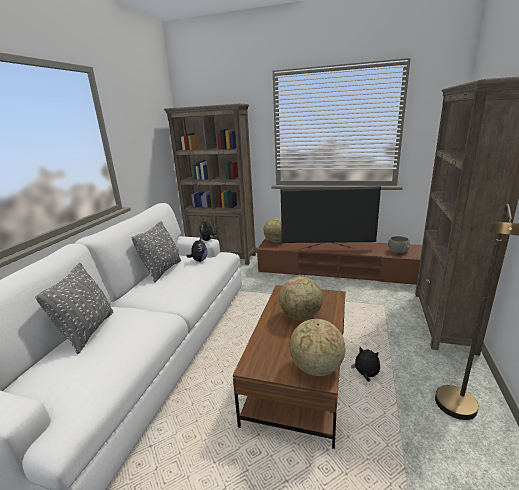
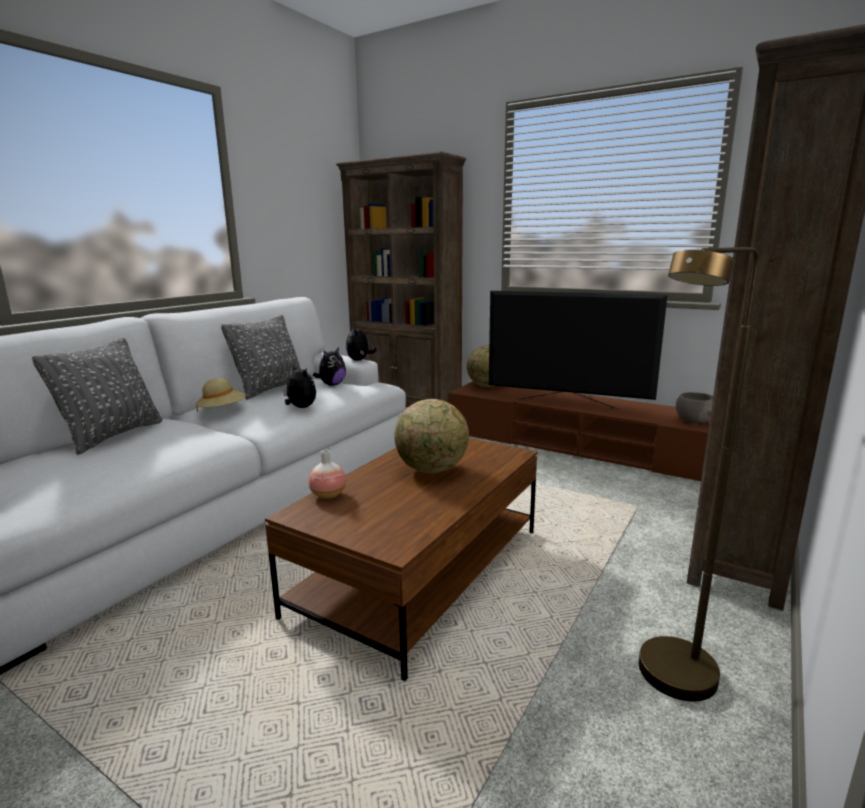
camera: 15 degrees right, 5 degrees down
(145, 294) = (222, 410): none -> beige hat
(256, 348) = (328, 495): none -> vase
(316, 368) = (396, 532): globe -> none
(366, 375) = (533, 596): plush toy -> plush toy (300, 407)

